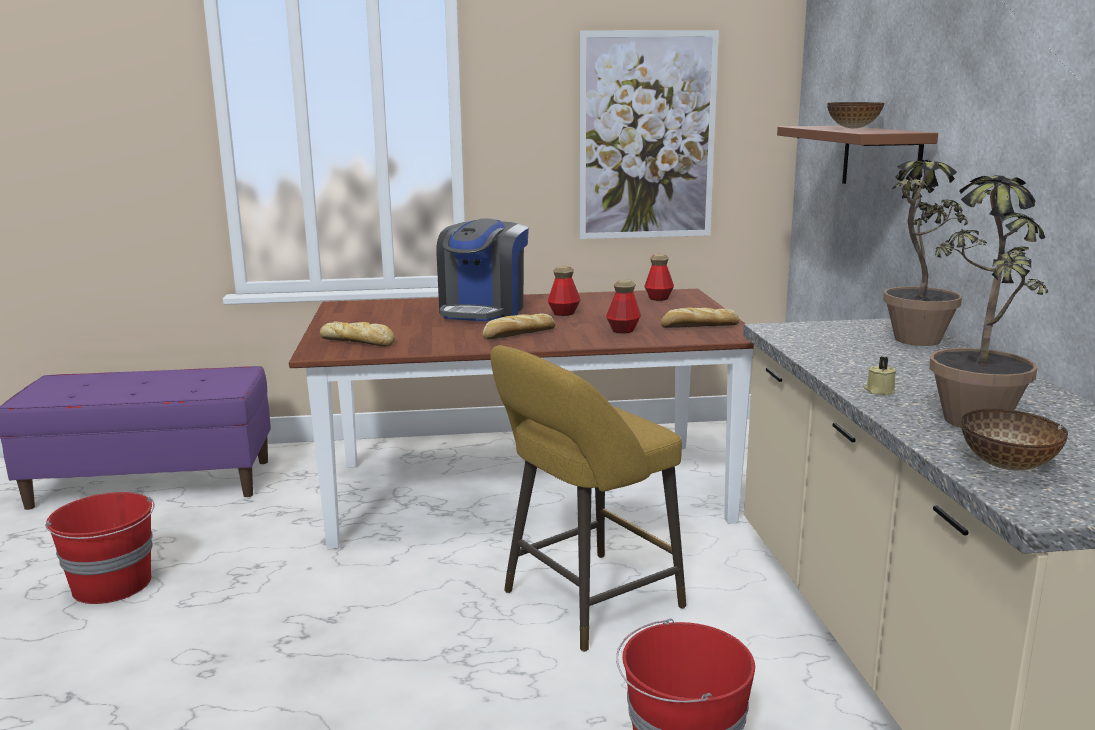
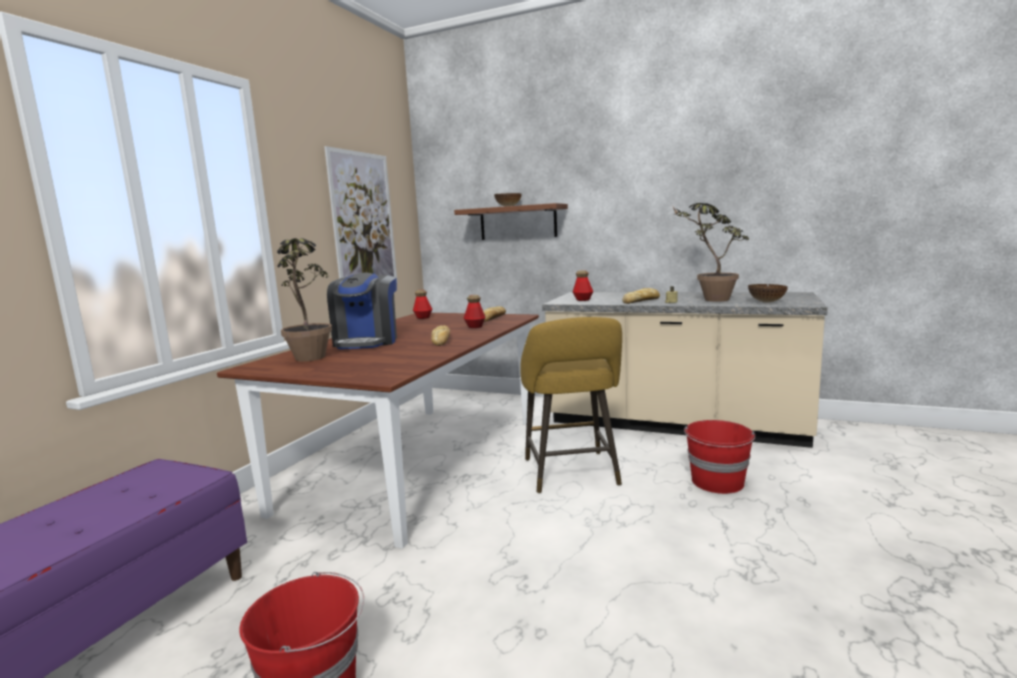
camera: 60 degrees left, 5 degrees down
(358, 341) = (377, 368): bread -> bread (641, 300)
(483, 311) = (367, 342): coffee machine -> coffee machine turned 45 degrees clockwise
(564, 313) = (414, 331): bottle -> bottle (583, 300)
(911, 343) = (610, 295): potted plant -> potted plant (310, 360)

